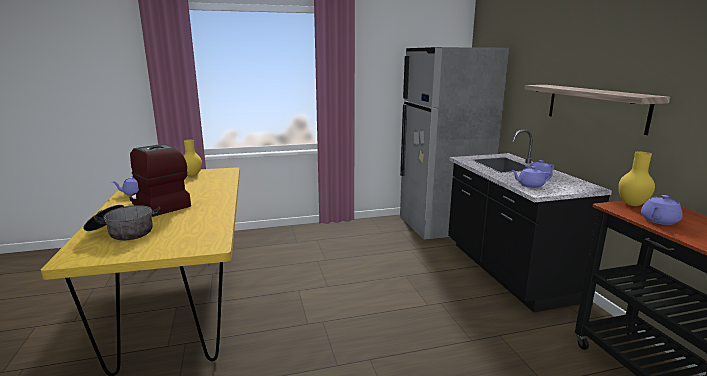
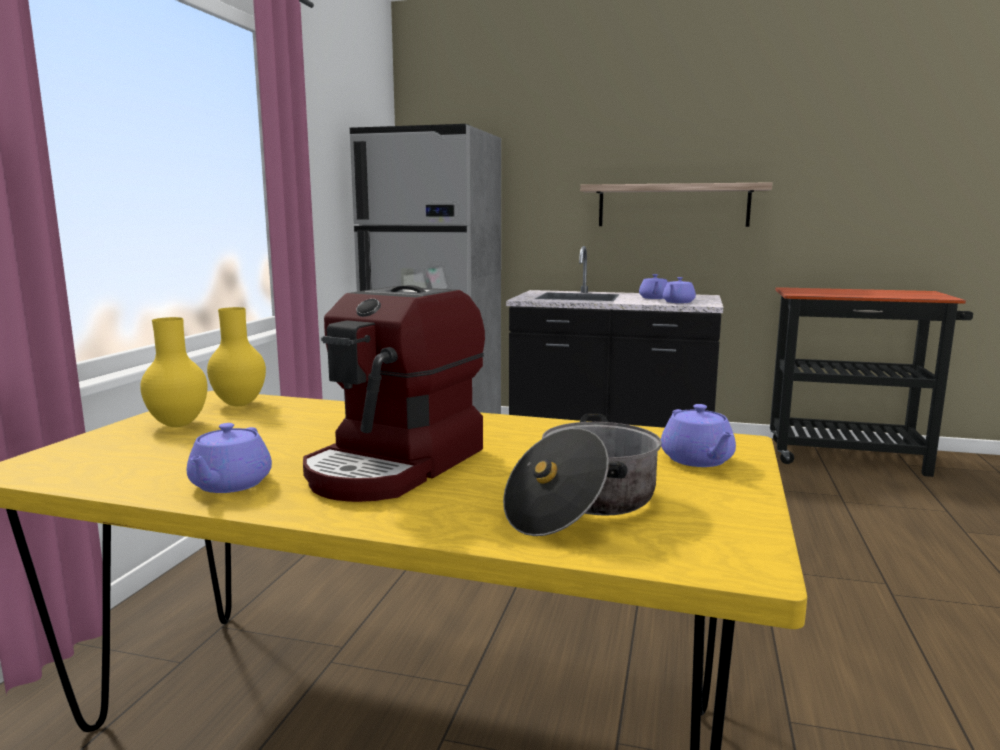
camera: 60 degrees left, 5 degrees down
(158, 205) = (397, 466): coffee machine -> coffee machine turned 45 degrees counterclockwise
(632, 204) = (795, 291): yellow vase -> yellow vase (239, 404)
(658, 221) = (845, 294): purple teapot -> purple teapot (697, 460)

